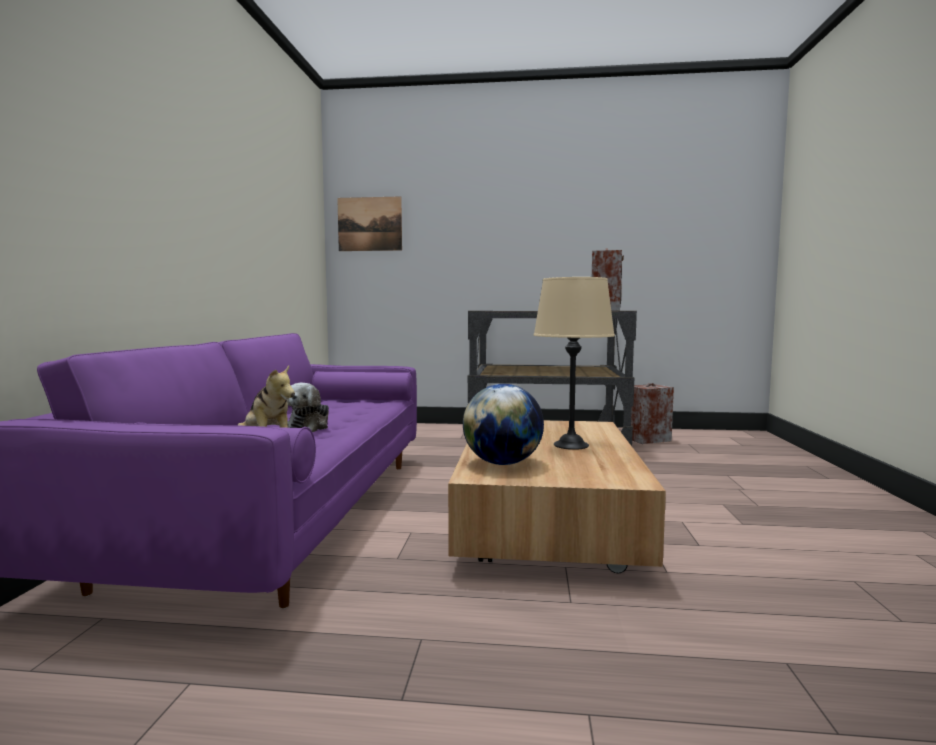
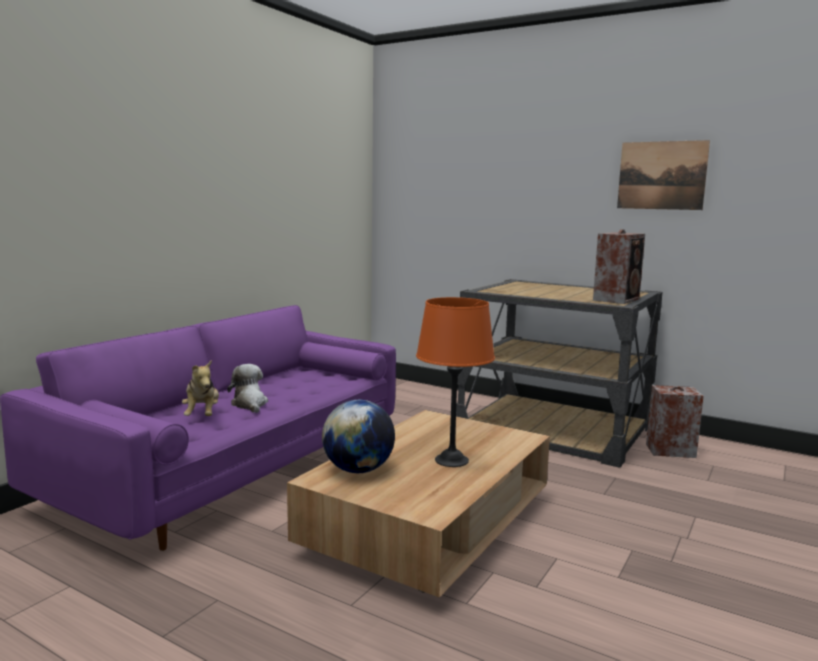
camera: 25 degrees right, 5 degrees up
(309, 427) = (250, 404): plush toy -> plush toy turned 120 degrees clockwise
(369, 224) = (411, 182): picture -> picture (661, 175)
(571, 445) = (452, 460): beige table lamp -> orange table lamp

